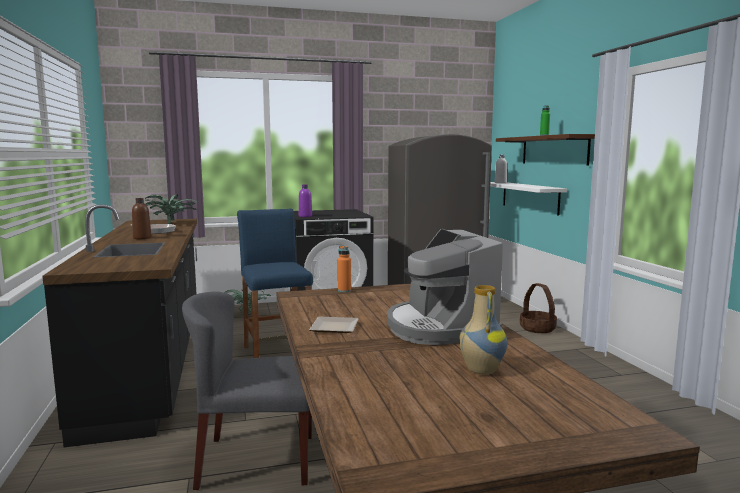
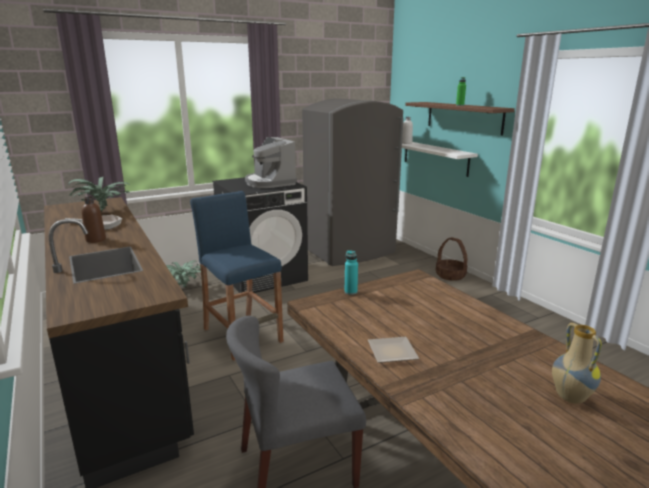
camera: 15 degrees left, 10 degrees up
(305, 216) = (240, 190): purple bottle -> none
(344, 290) = (350, 292): orange bottle -> turquoise bottle
(439, 327) = (482, 338): coffee machine -> coffee machine (269, 183)

